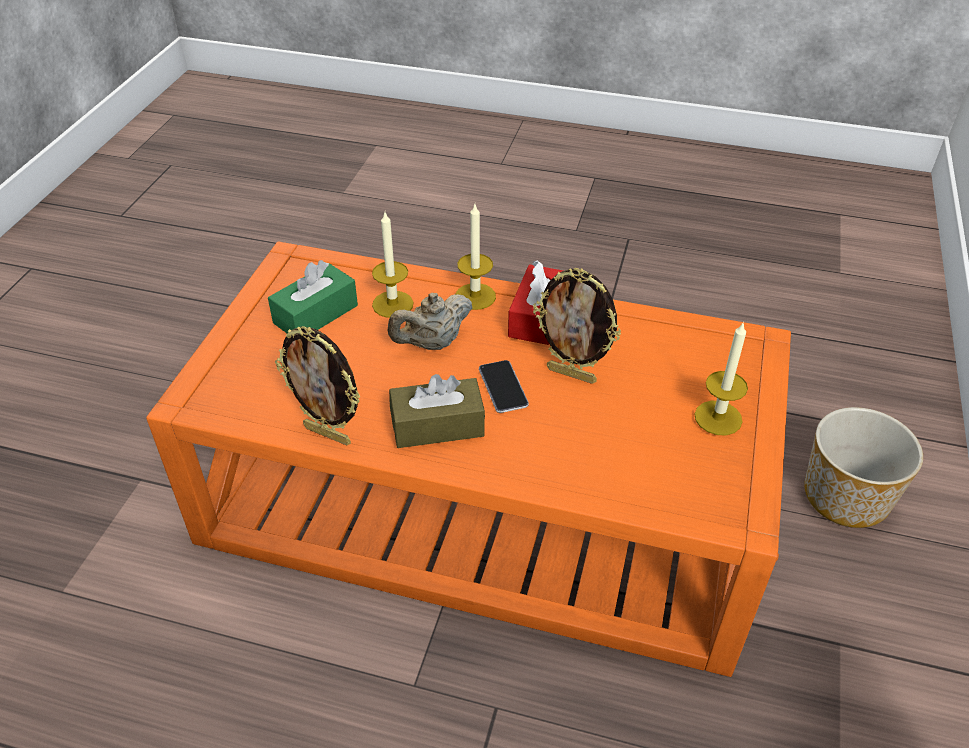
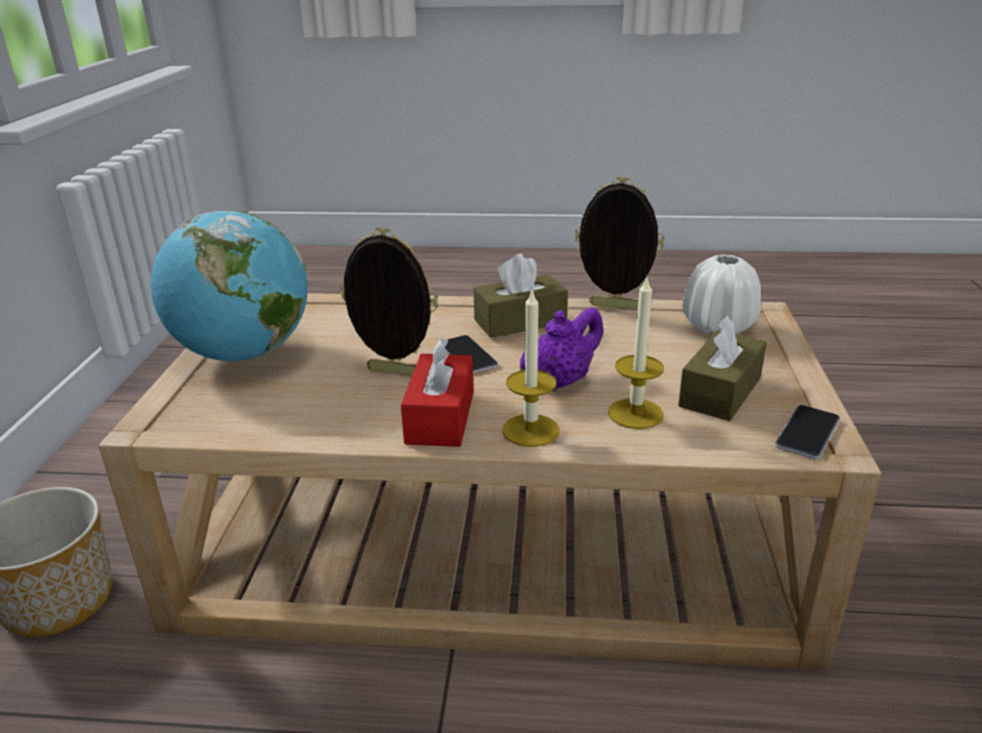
camera: 170 degrees right, 15 degrees down
(250, 386) = (718, 326): none -> white vase
(292, 269) = (807, 433): none -> phone
(315, 314) = (720, 392): green tissue box -> brown tissue box
(432, 343) = (560, 381): beige teapot -> purple teapot
(485, 496) = (493, 540): orange coffee table -> beige coffee table
(718, 418) = (243, 354): candle -> globe

